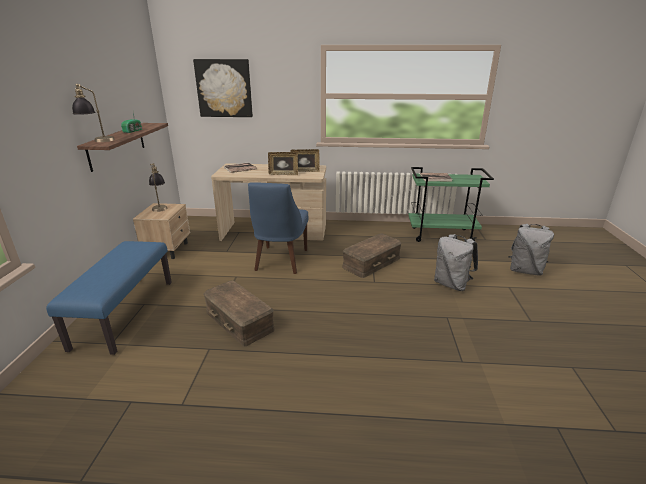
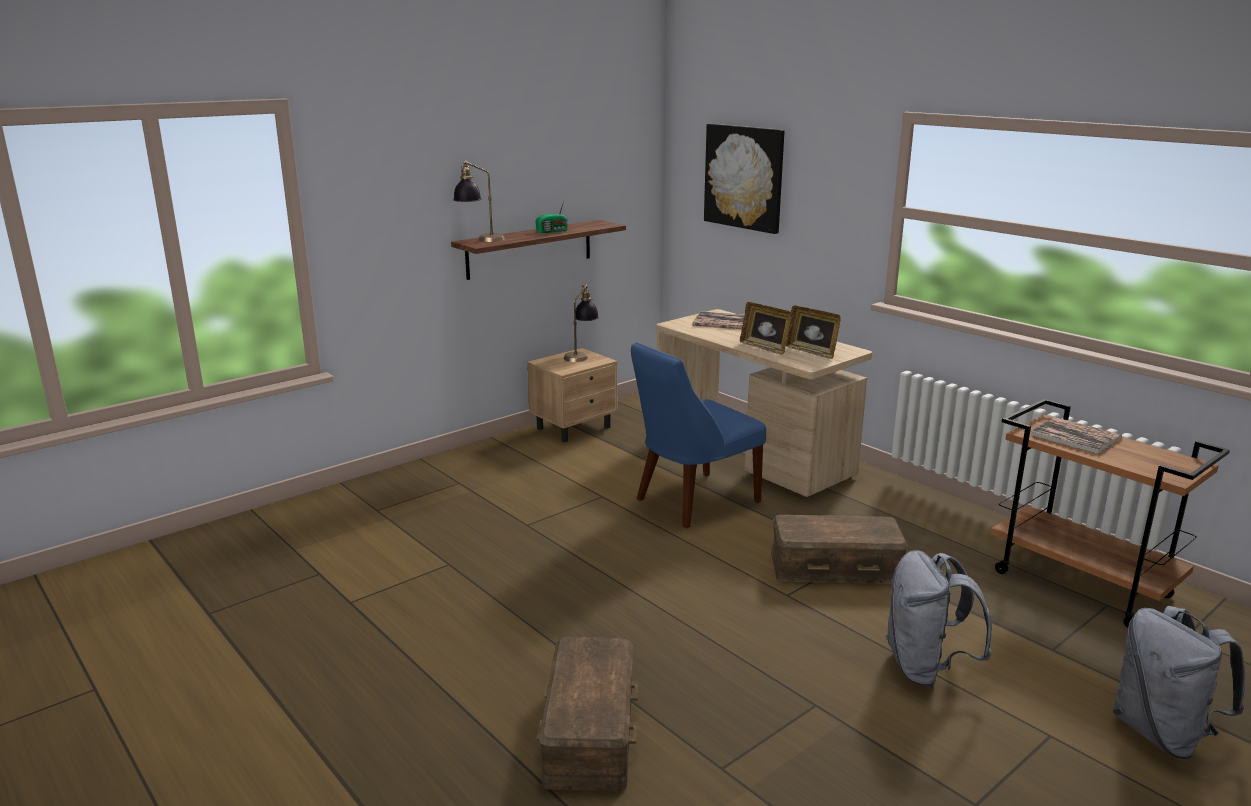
camera: 45 degrees right, 5 degrees down
(125, 313) = (429, 484): blue bench -> none
(238, 321) = (522, 551): brown storage box -> brown storage box (588, 730)
(442, 235) = (1083, 584): green cart -> brown cart

